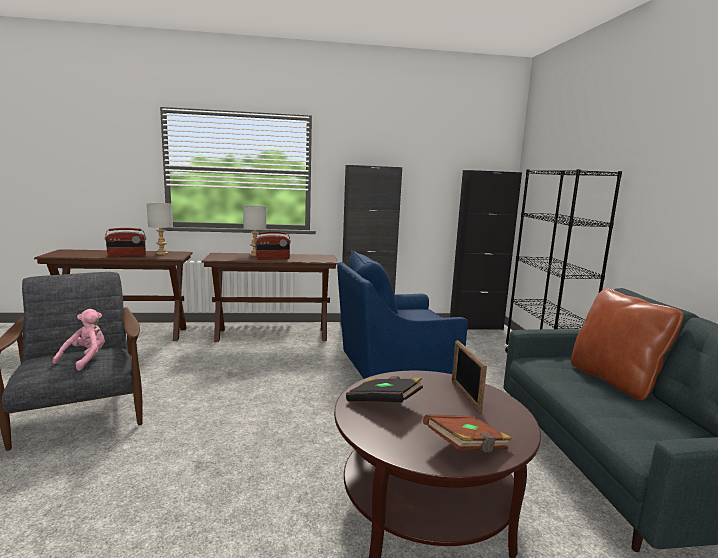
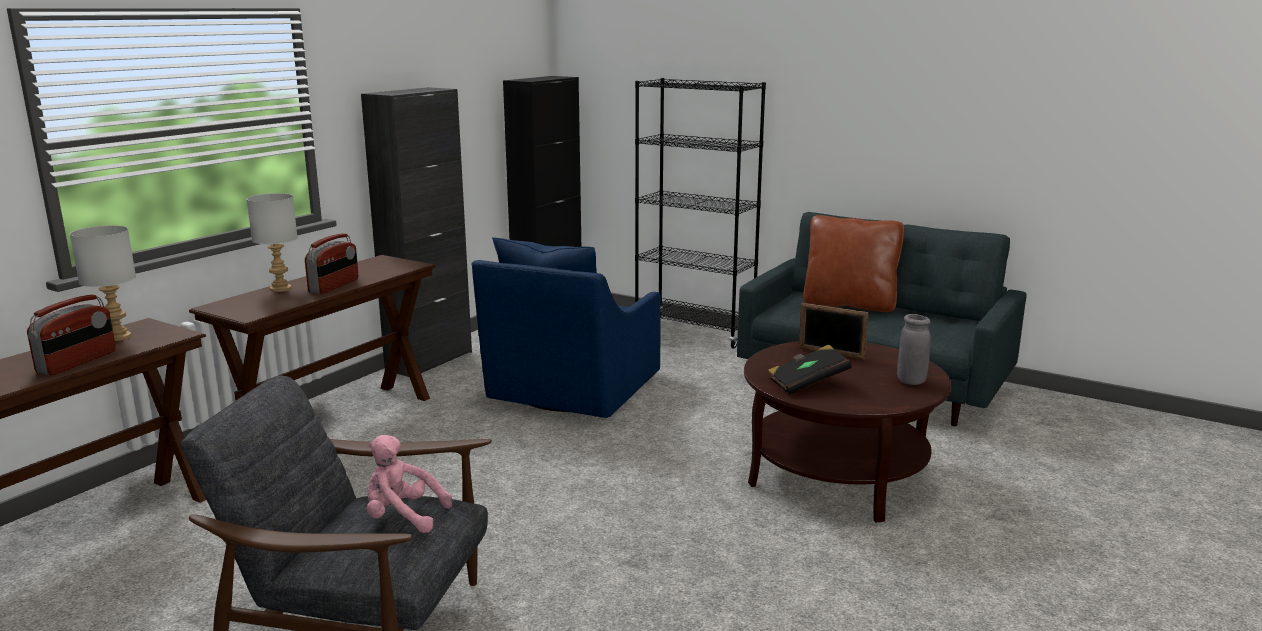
camera: 50 degrees left, 5 degrees up
(85, 359) = (402, 517): pink plush toy -> pink plush toy turned 45 degrees counterclockwise
(467, 447) = (911, 381): brown book -> grey vase

